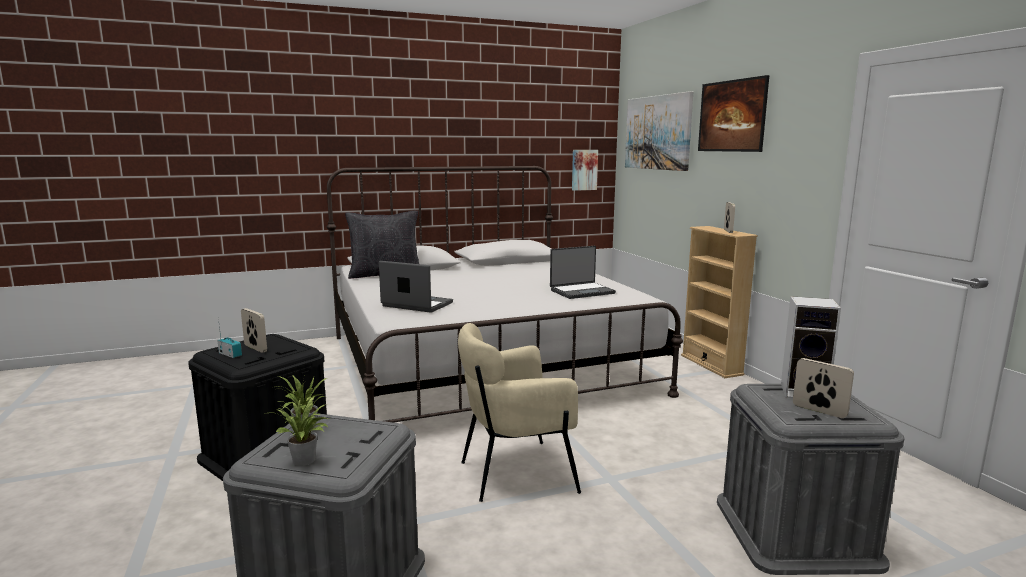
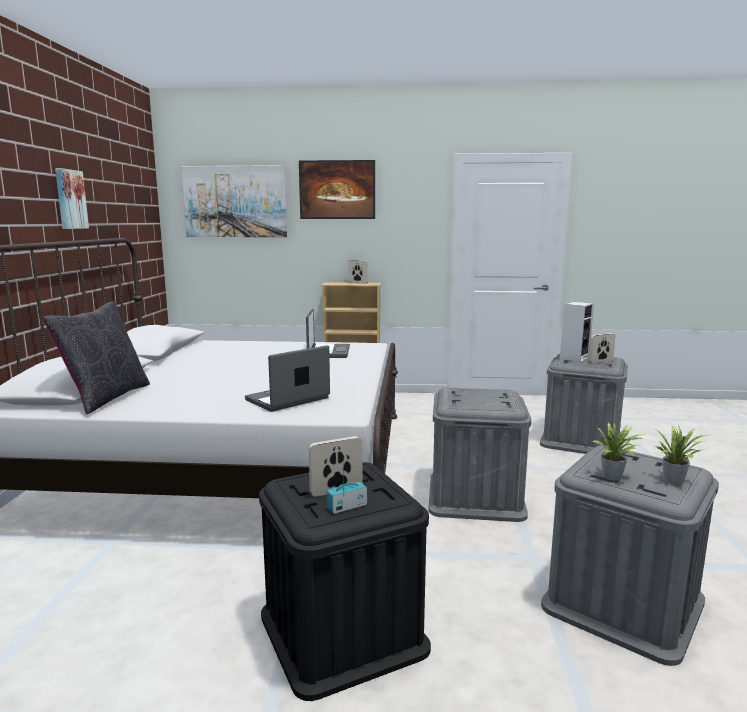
camera: 65 degrees left, 0 degrees up
(516, 473) = (475, 496): beige armchair -> grey storage box
(584, 170) = (145, 241): picture -> picture (70, 199)

